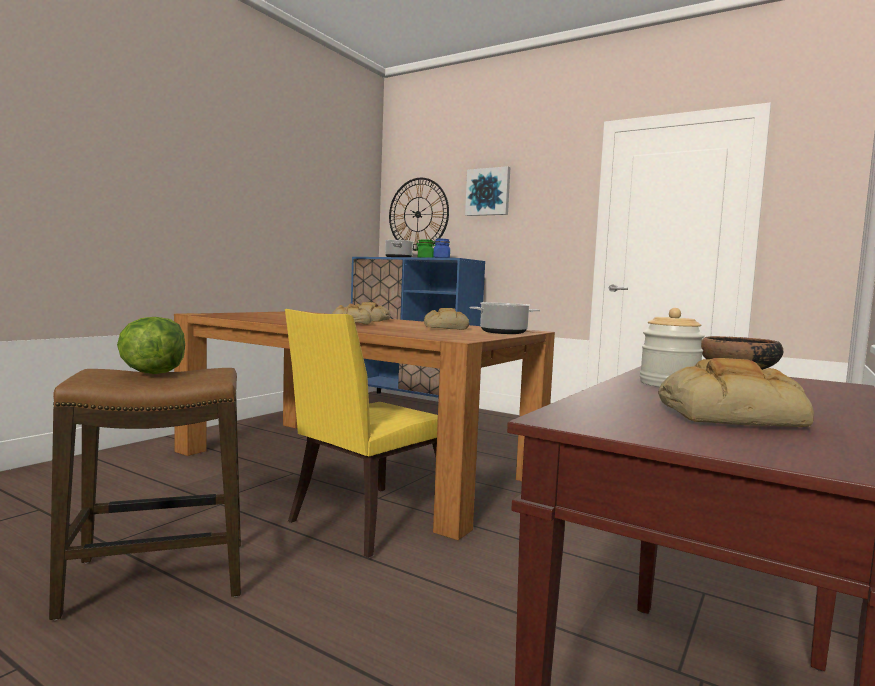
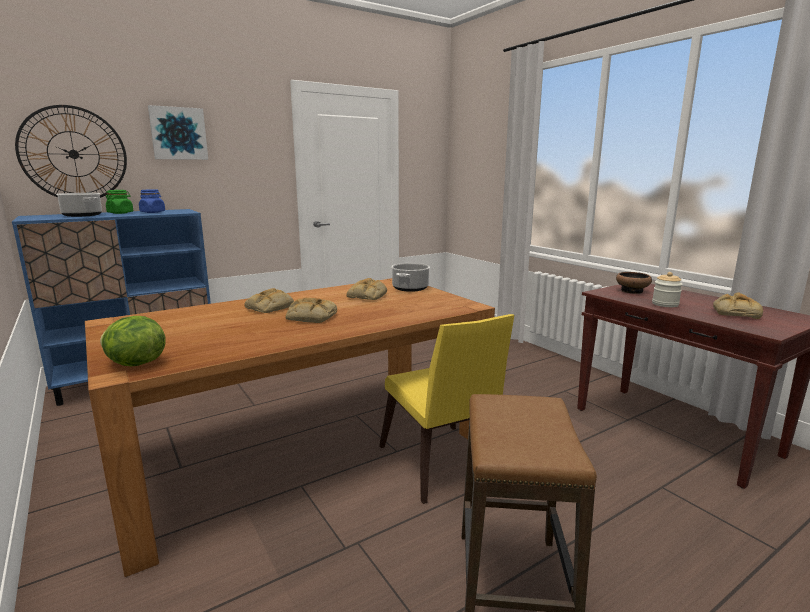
camera: 65 degrees left, 10 degrees up
(153, 373) = (505, 428): lettuce -> lettuce (135, 364)

